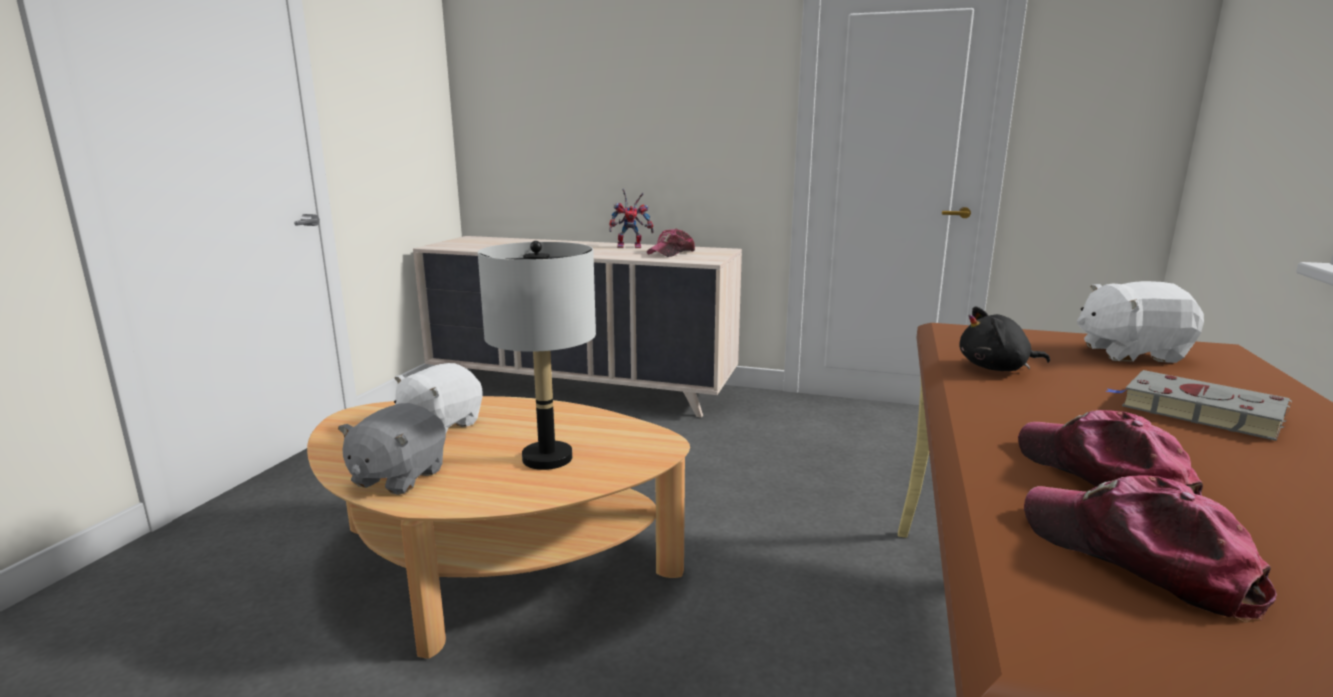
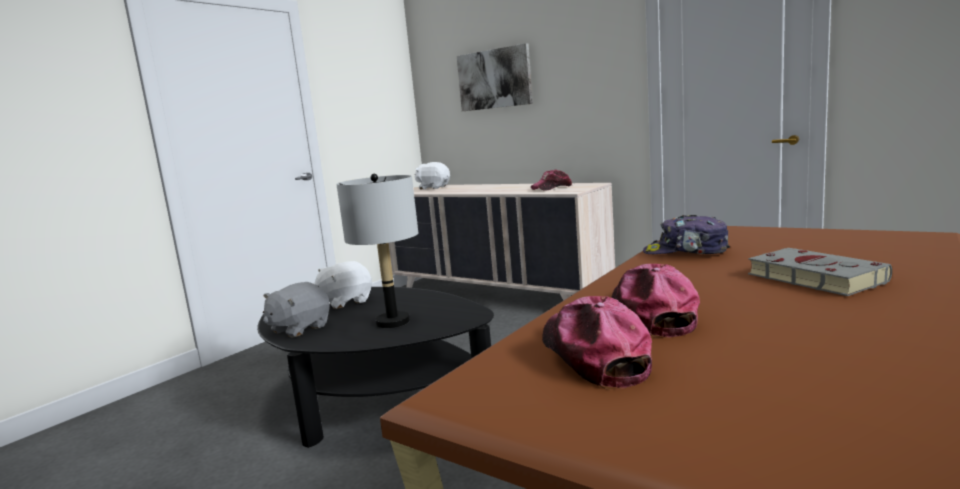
camera: 20 degrees right, 5 degrees down
(495, 566) = (375, 400): beige coffee table -> black coffee table
(582, 96) = (494, 79): none -> picture
(631, 246) = (528, 185): toy robot -> none
(997, 368) = (686, 252): black plush toy -> cap
(1130, 353) = (827, 240): white plush toy -> white plush toy (433, 187)

